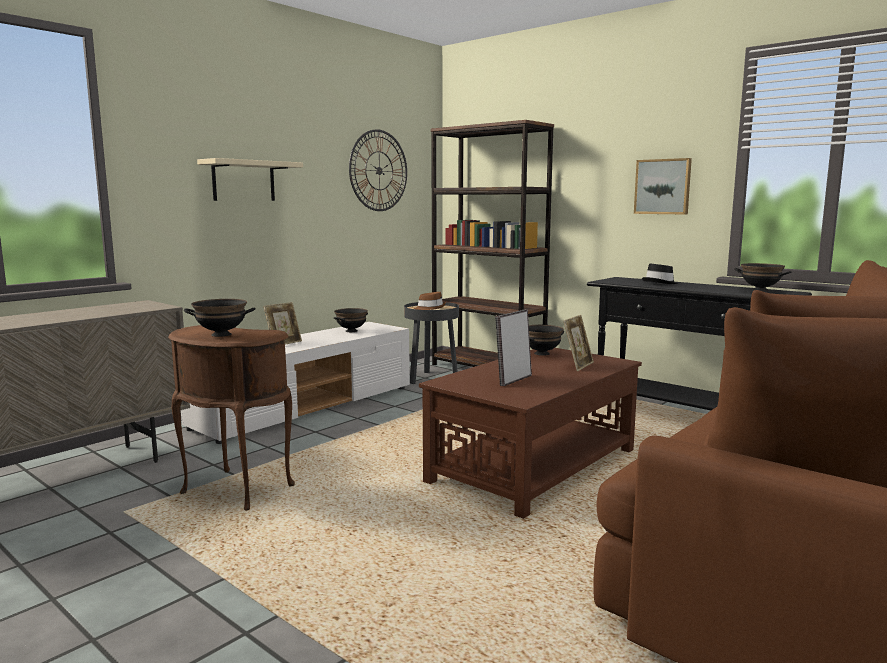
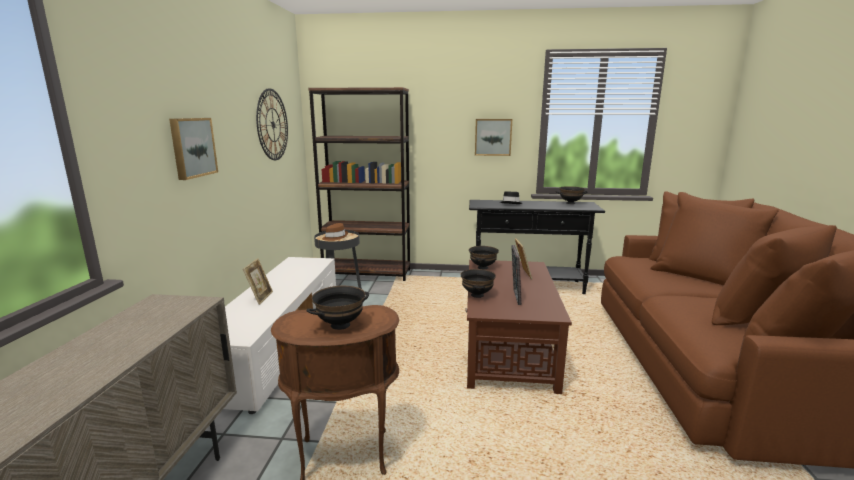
camera: 35 degrees left, 5 degrees up
(243, 181) = (192, 147): beige shelf -> picture
(351, 331) = (294, 270): black bowl -> black bowl (476, 295)

